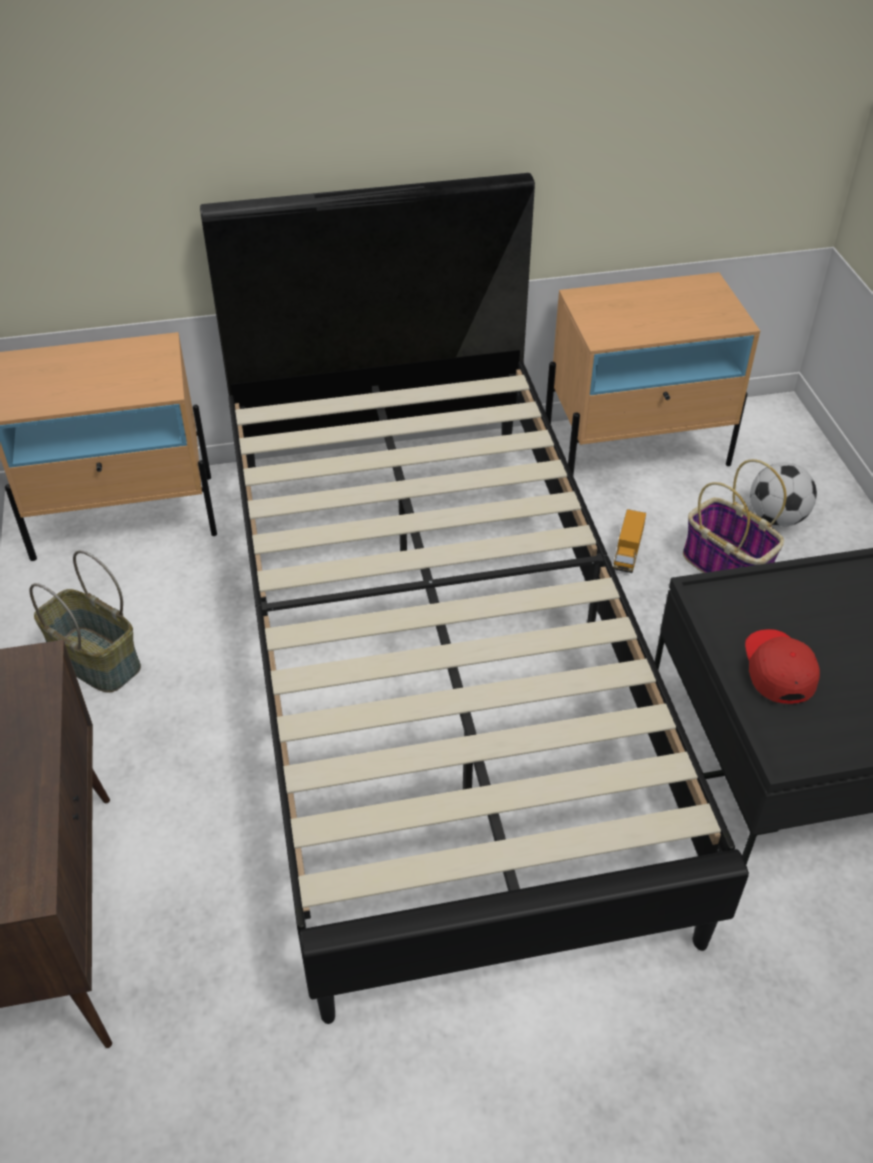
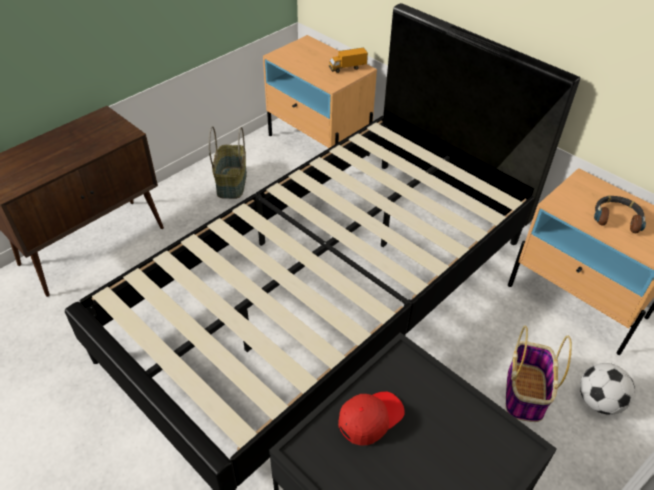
camera: 55 degrees right, 0 degrees up
(627, 553) = (485, 337): toy truck -> toy truck (347, 68)
(662, 312) = (617, 218): none -> headphones

